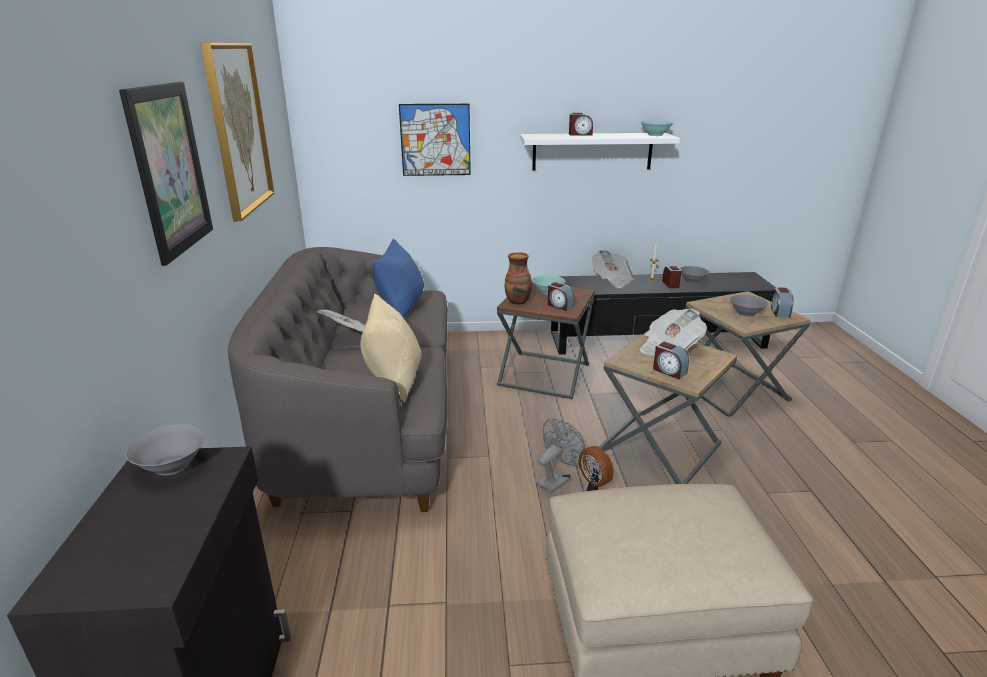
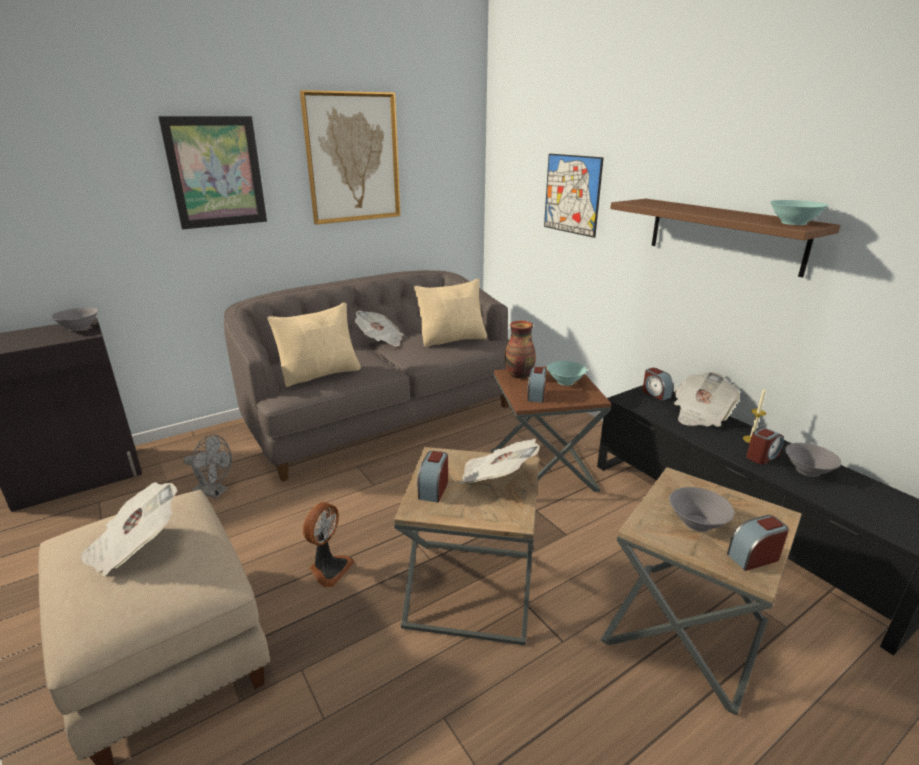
camera: 60 degrees right, 0 degrees up
(401, 306) = (452, 339): blue pillow -> beige pillow
(557, 480) = (361, 533): grey fan -> grey fan (215, 492)
(580, 134) = (698, 208): alarm clock -> alarm clock (655, 394)
(592, 151) = (724, 235): white shelf -> brown shelf
(665, 525) = (135, 547): none -> newspaper

